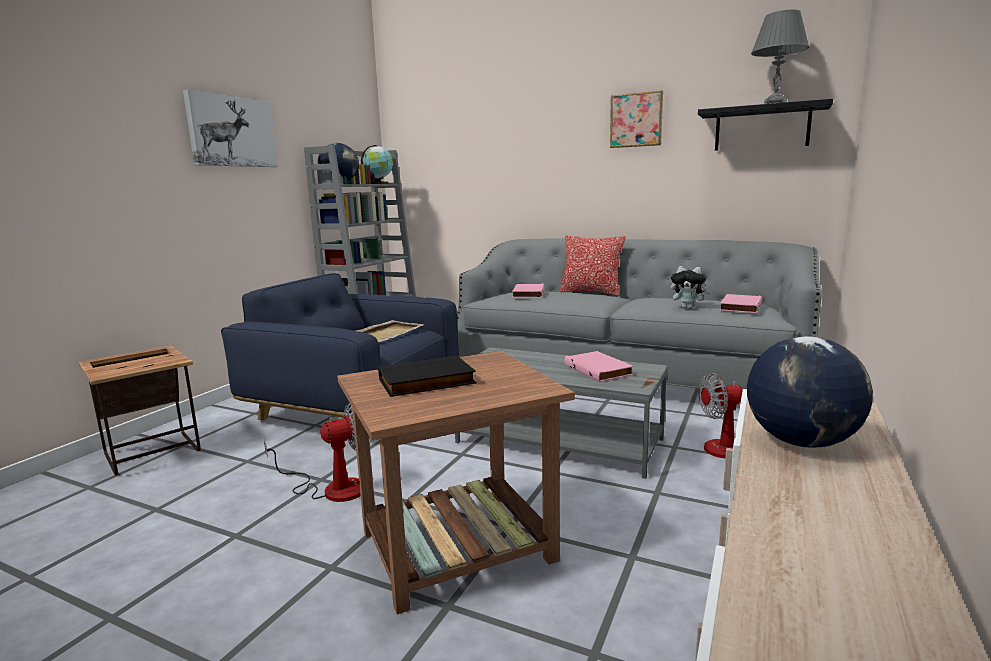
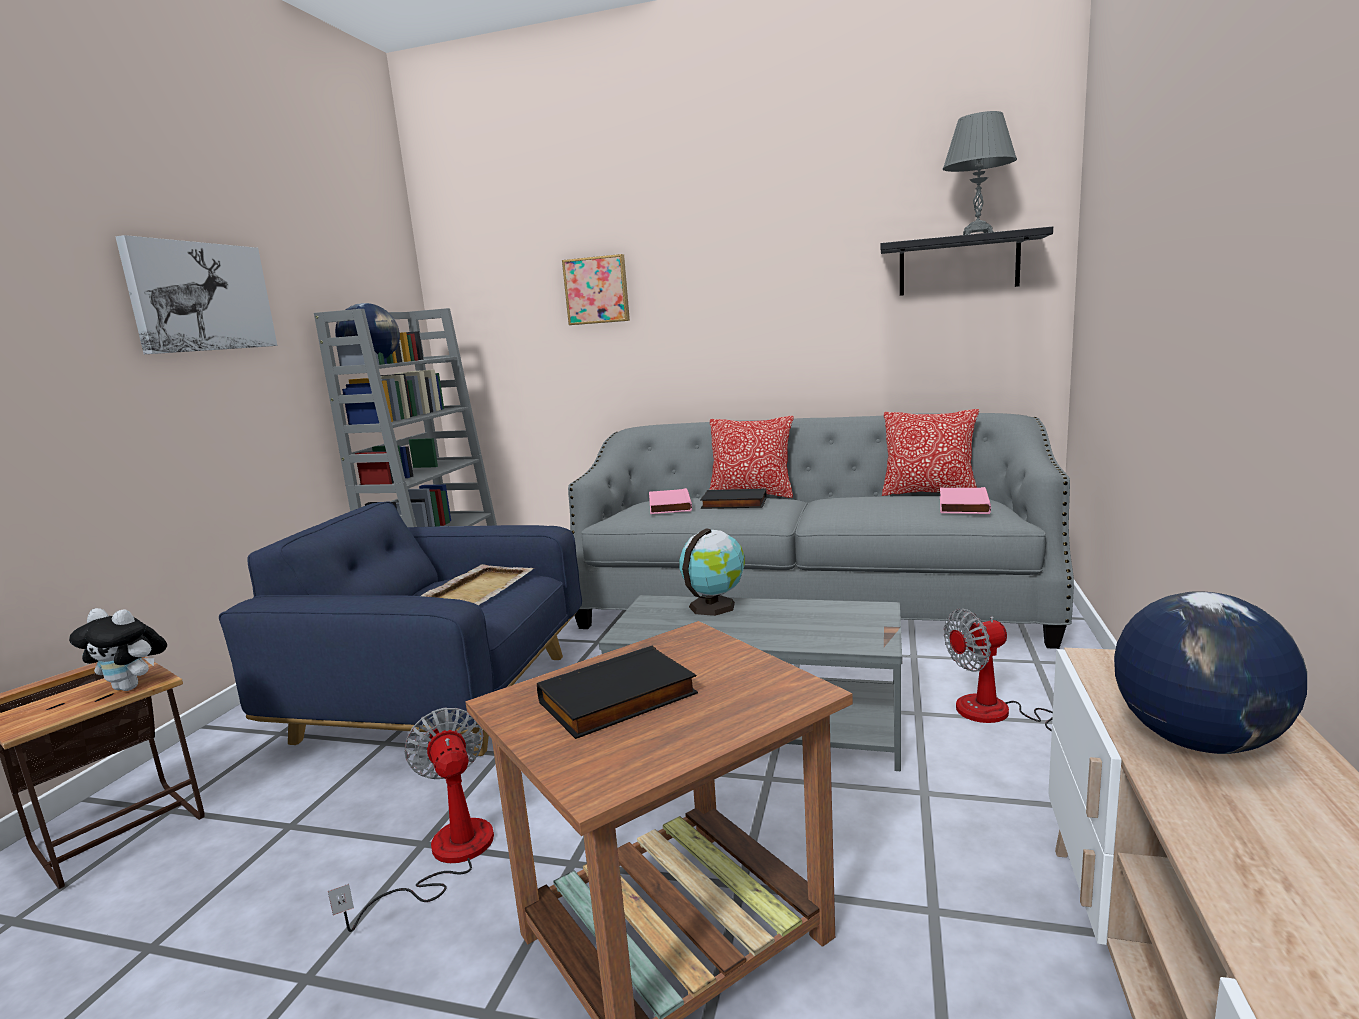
camera: 10 degrees left, 0 degrees up
(332, 488) = (445, 857): fan -> fan turned 75 degrees counterclockwise
(379, 183) = (428, 358): globe -> globe (714, 605)
(573, 295) = (733, 504): none -> black book
(599, 370) = (812, 620): pink book -> none
(636, 120) = (792, 257): picture -> picture (597, 290)
(688, 308) = (897, 512): plush toy -> plush toy (132, 687)
(722, 299) = (929, 493): none -> pillow

